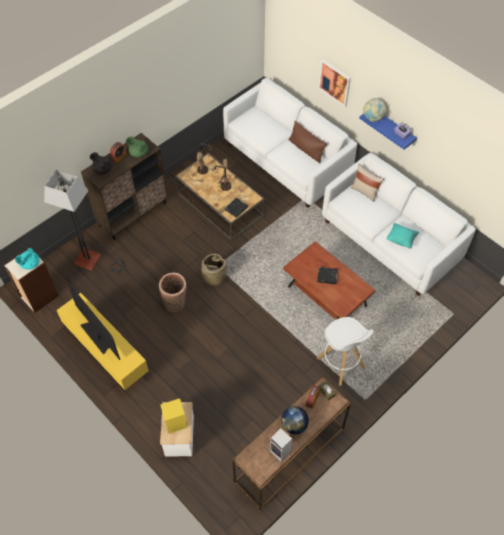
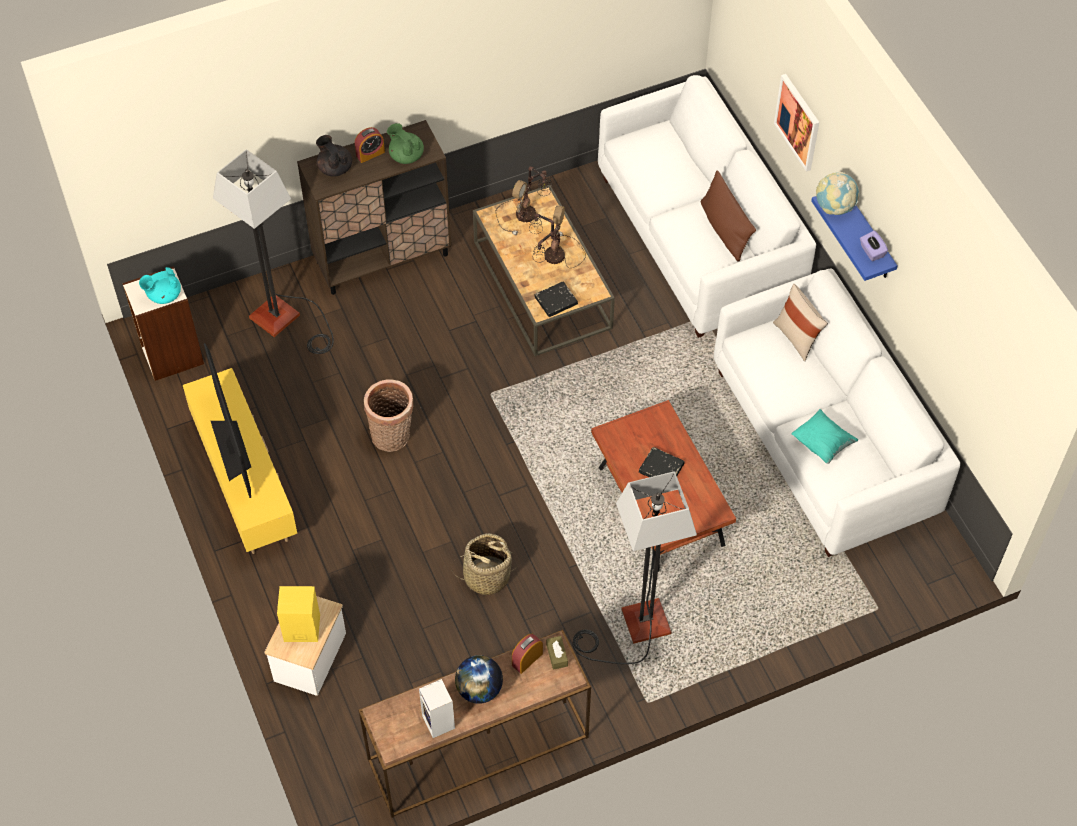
camera: 20 degrees right, 0 degrees up
(213, 276) = (477, 411): basket -> basket (486, 576)
(341, 363) = (633, 629): white stool -> floor lamp

